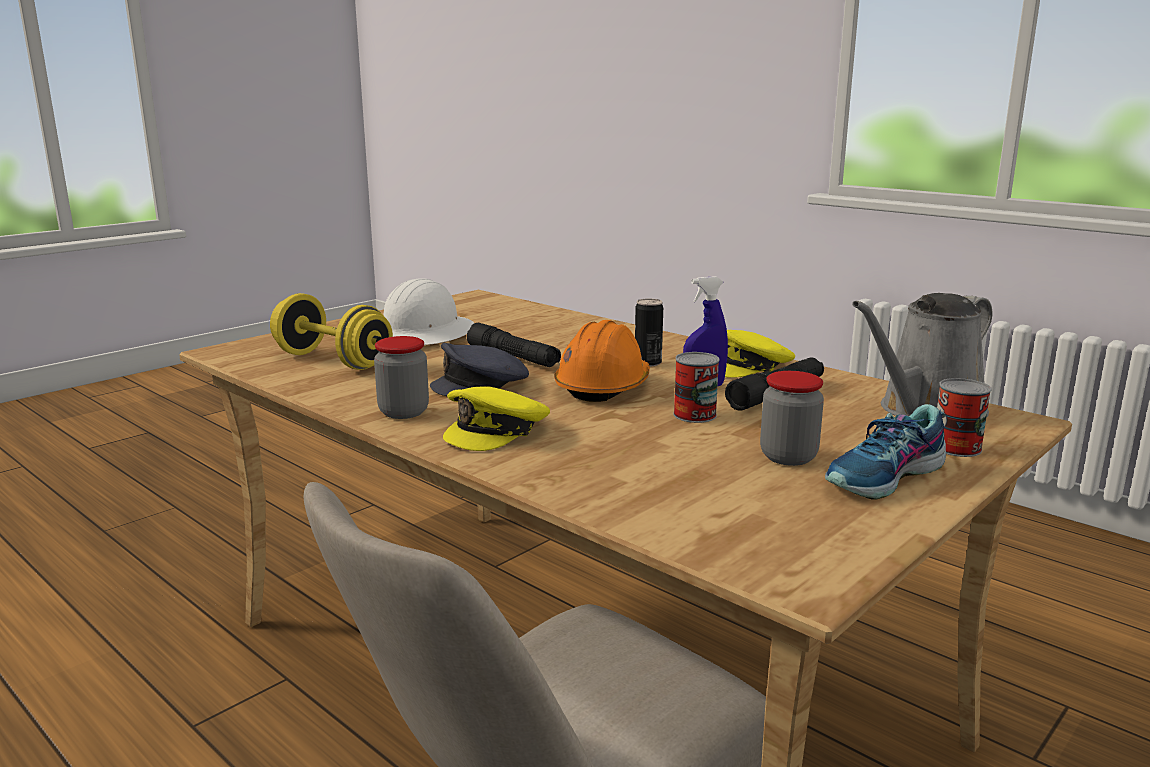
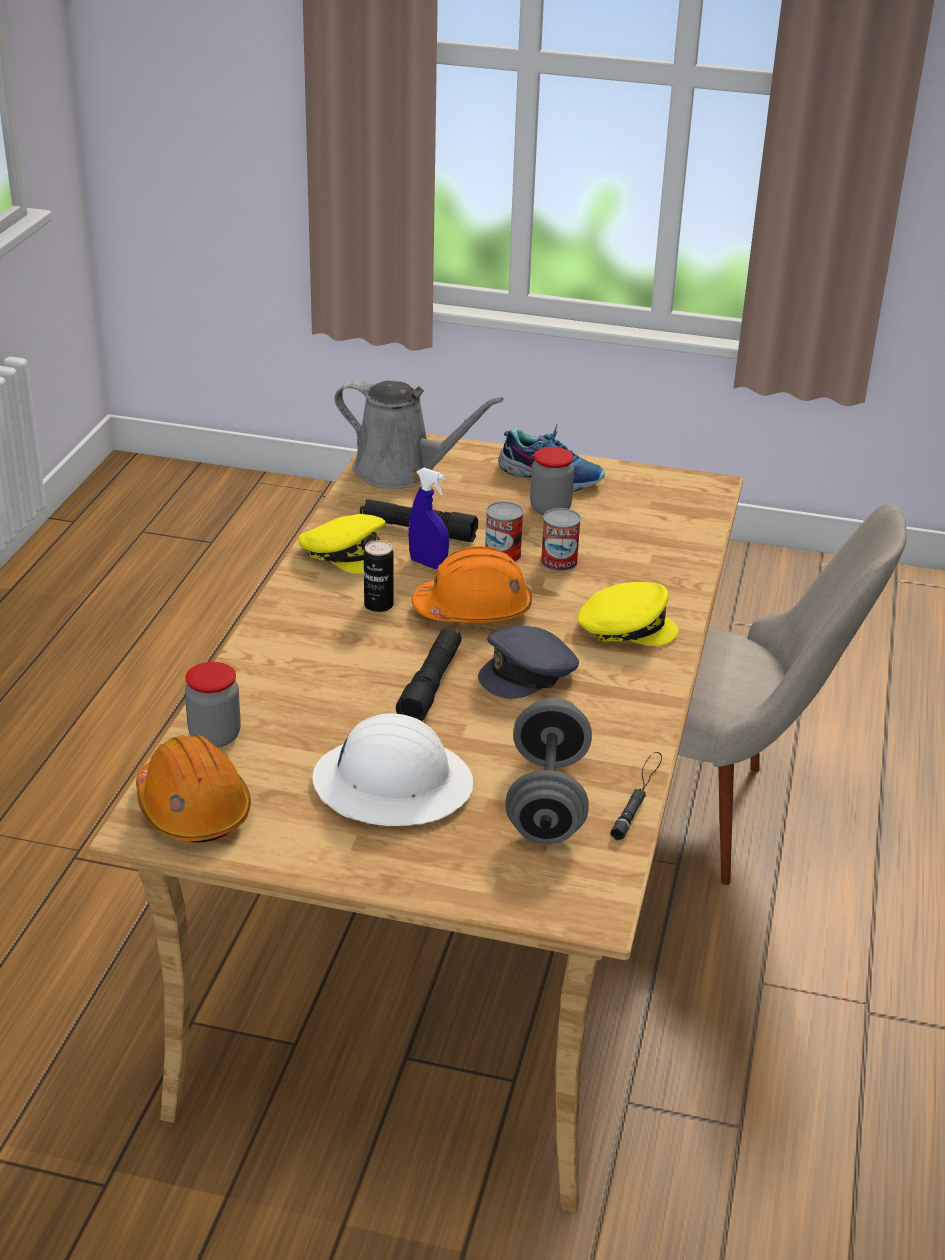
camera: 120 degrees left, 15 degrees up
(285, 382) = (638, 795): none -> black flashlight
(333, 361) = (547, 800): yellow dumbbell -> grey dumbbell
(403, 412) = (636, 686): jar -> jar (215, 736)
(475, 303) = (193, 808): none -> orange hard hat
(482, 385) = (529, 673): grey cap -> grey cap turned 105 degrees clockwise
(956, 447) = (472, 458): can -> can (559, 562)

